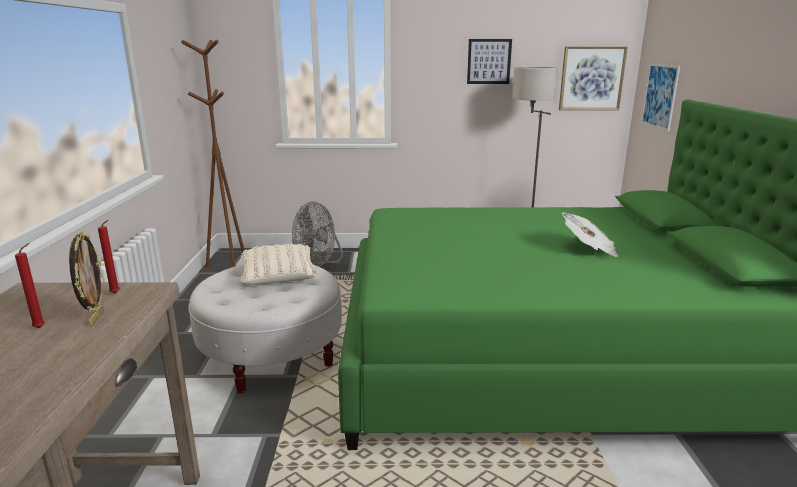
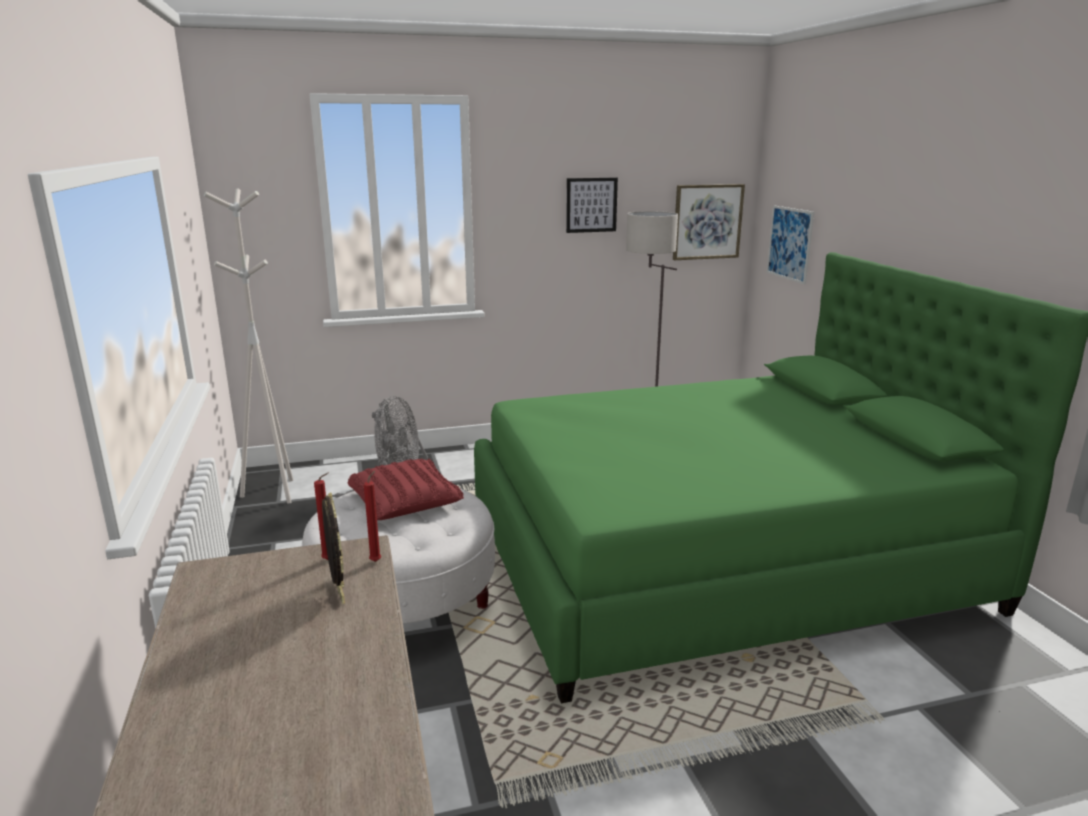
camera: 15 degrees left, 0 degrees up
(41, 327) = (283, 615): red candle -> red candle (377, 560)
(229, 266) = (274, 493): brown clothes rack -> grey clothes rack
(278, 274) = (405, 501): beige pillow -> red pillow
(589, 249) = (771, 433): newspaper -> none

